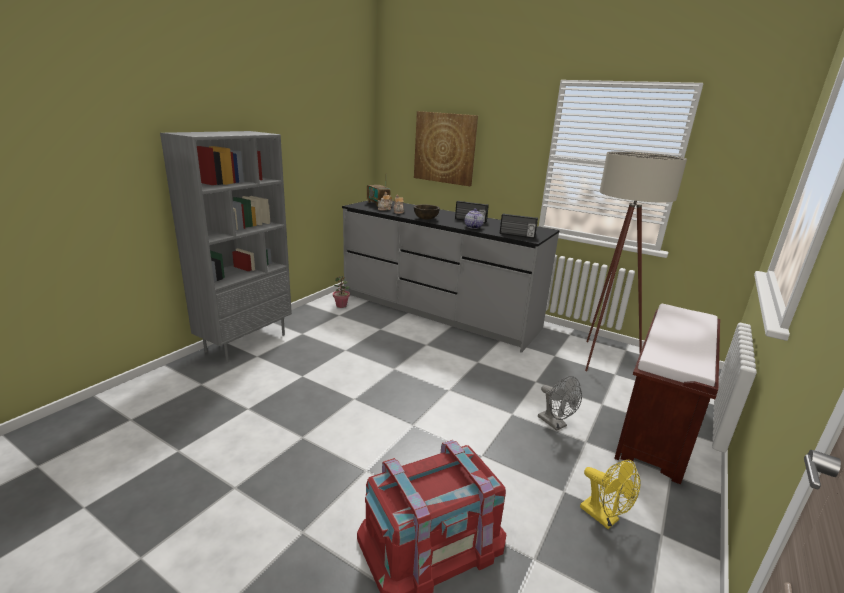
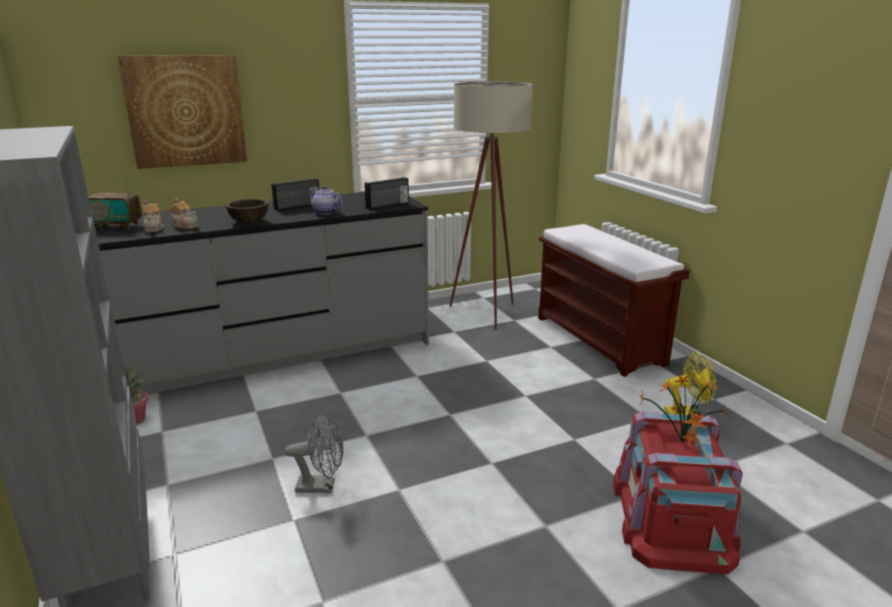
camera: 55 degrees left, 0 degrees up
(449, 483) = (681, 444): none -> potted plant
(555, 424) = (559, 381): grey fan -> grey fan (322, 486)

